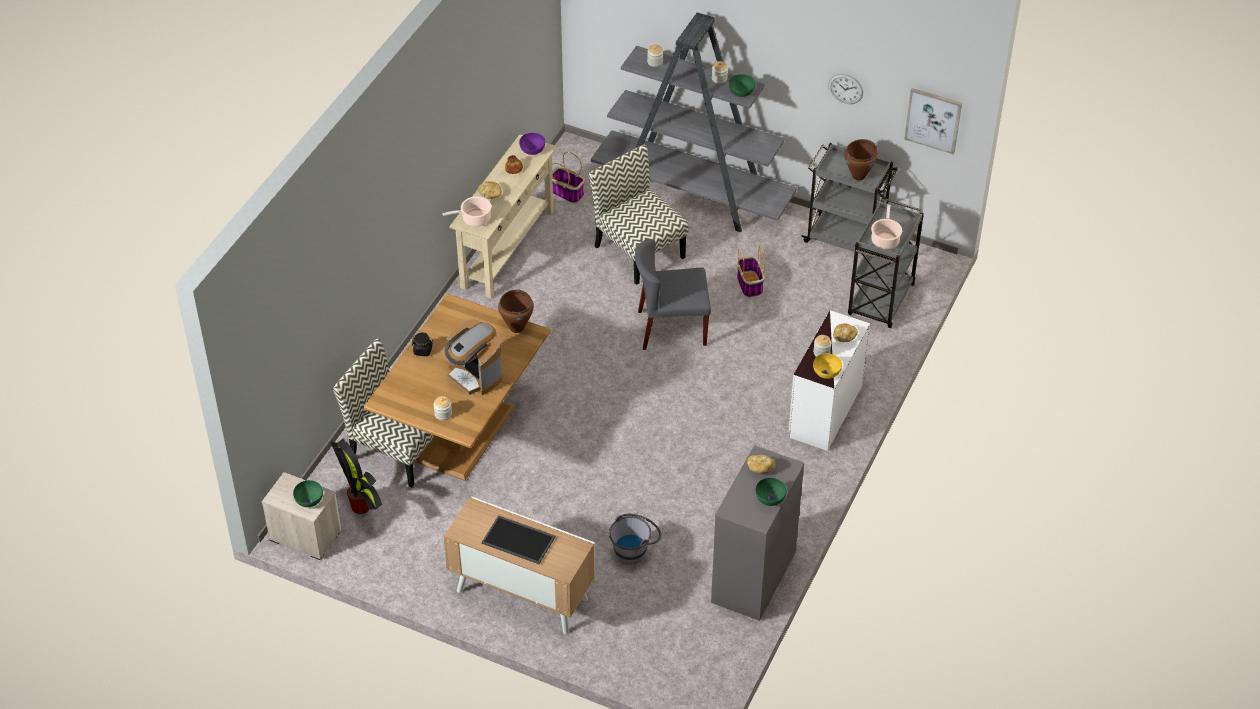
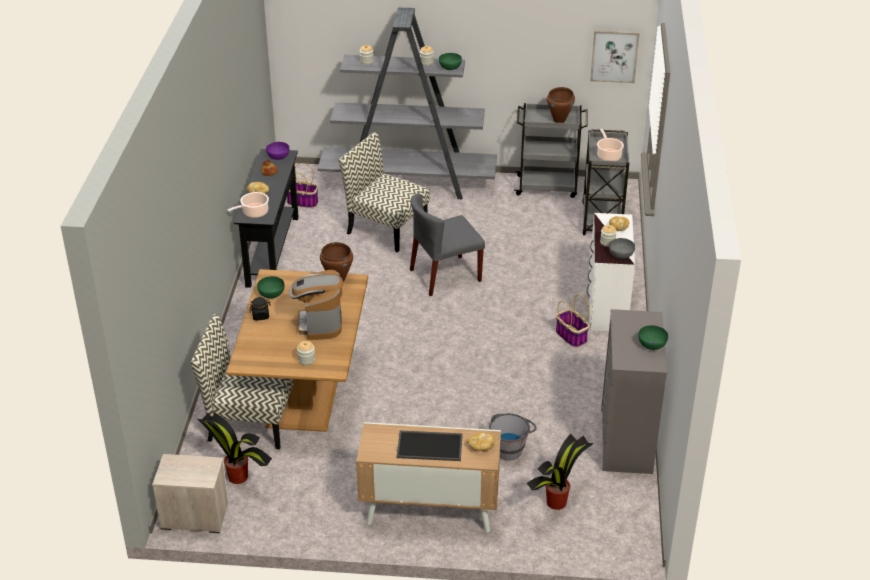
camera: 20 degrees left, 10 degrees down
(309, 500) = (200, 471): green bowl -> green bowl (272, 294)
(474, 375) = (319, 324): coffee machine -> coffee machine turned 60 degrees clockwise
(507, 249) = (272, 251): beige console table -> black console table
(648, 622) = (557, 501): none -> potted plant
(750, 285) = (491, 232): basket -> basket (571, 336)
(760, 468) = (627, 324): bread -> bread (480, 447)
(827, 372) = (621, 255): yellow bowl -> grey bowl
(845, 88) = (535, 47): wall clock -> none

